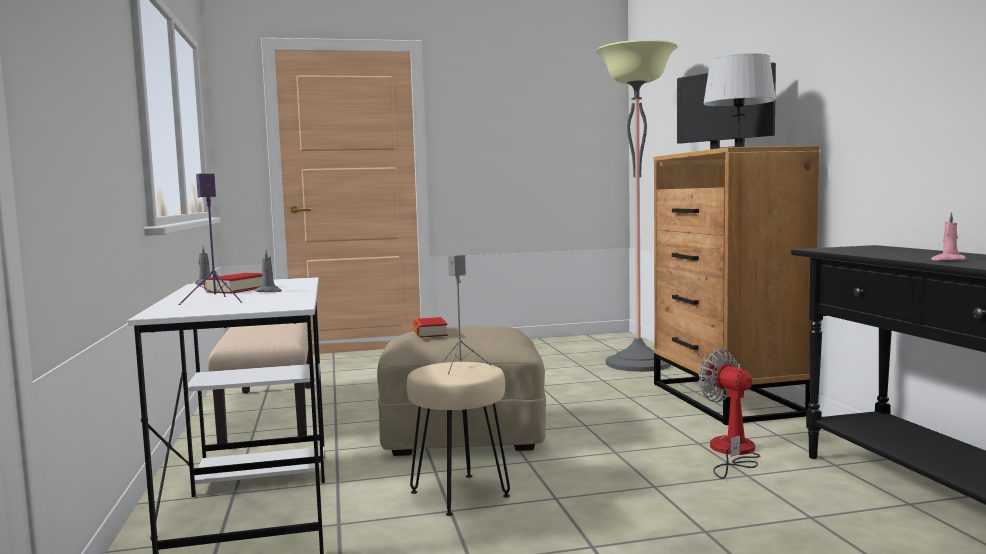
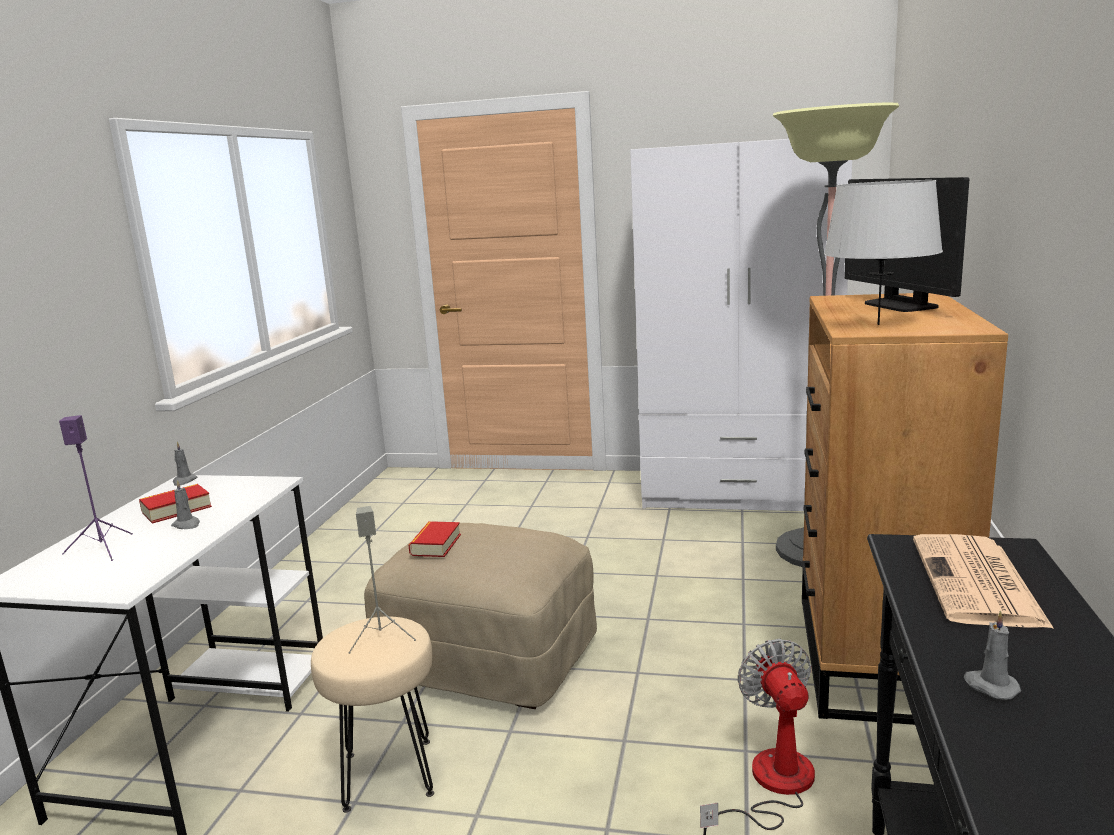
camera: 25 degrees right, 10 degrees up
(269, 414) = (344, 573): beige bench -> none
(549, 346) = (738, 492): none -> white wardrobe
(879, 250) = (978, 583): none -> newspaper
(947, 260) = (990, 686): pink candle -> grey candle

